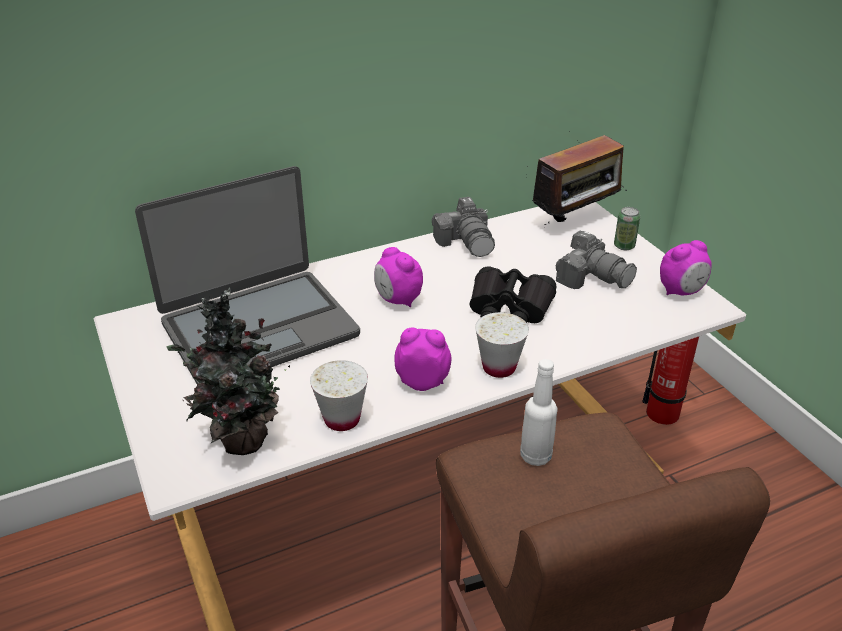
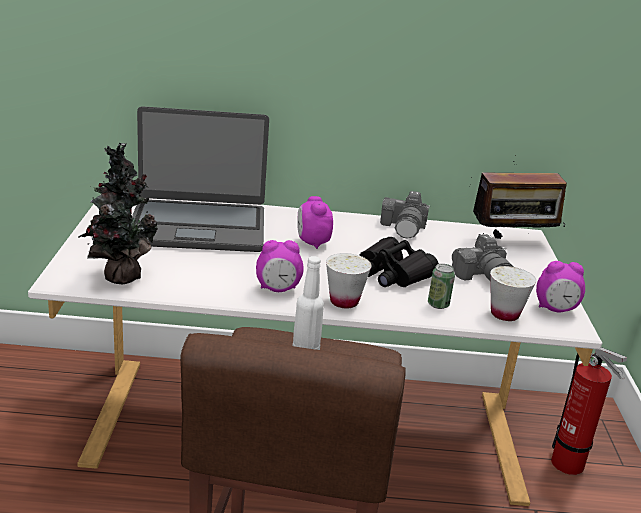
camera: 25 degrees right, 10 degrees down
(342, 419) = (198, 289): white cup -> white cup (504, 314)
(422, 381) = (278, 289): alarm clock -> alarm clock turned 135 degrees clockwise
(624, 246) = (537, 268): can -> can (438, 304)

